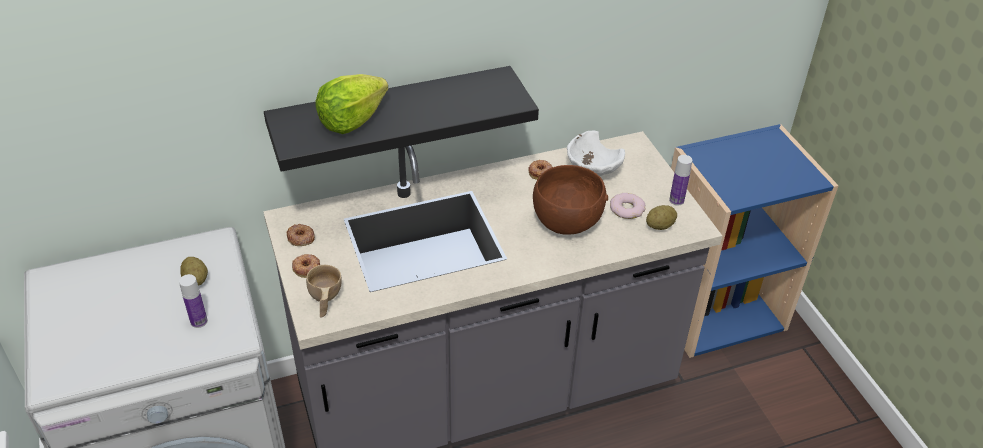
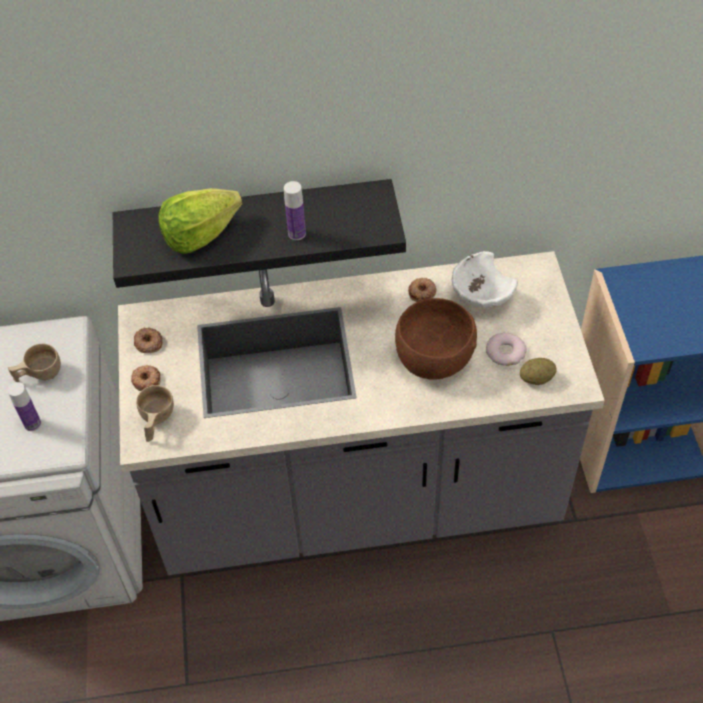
camera: 15 degrees right, 10 degrees up
(196, 279) = (39, 375): potato -> beige cup
(676, 200) = (565, 348): bottle -> bottle (297, 233)

